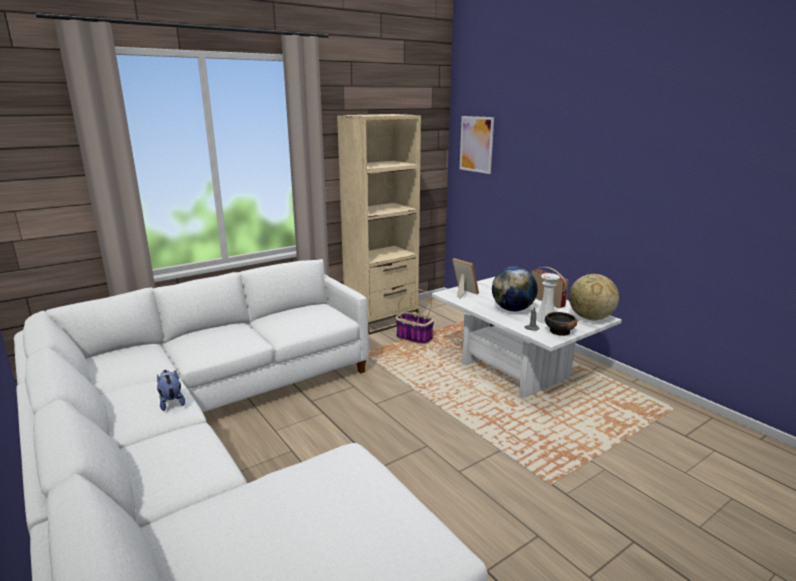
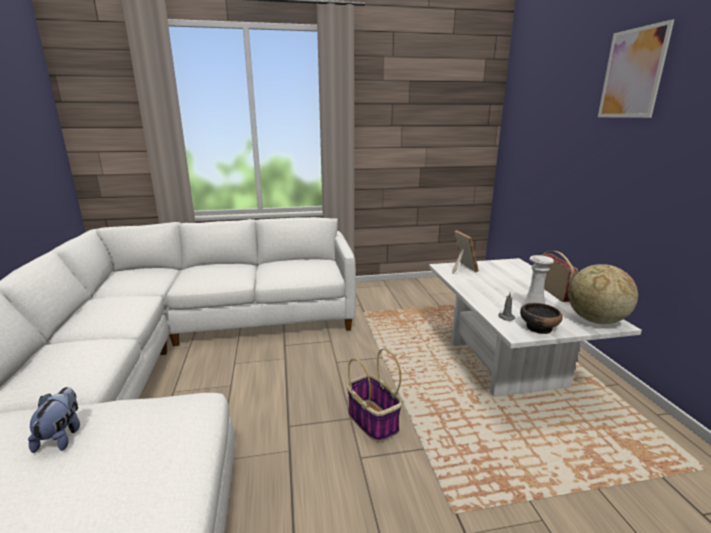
camera: 25 degrees right, 0 degrees up
(171, 402) = (125, 315): plush toy -> plush toy (62, 436)
(381, 320) = (403, 287): beige bookcase -> none
(413, 338) = (421, 308): basket -> basket (372, 420)
(476, 144) = (524, 117): picture -> picture (632, 73)
(513, 309) = (502, 293): globe -> none

